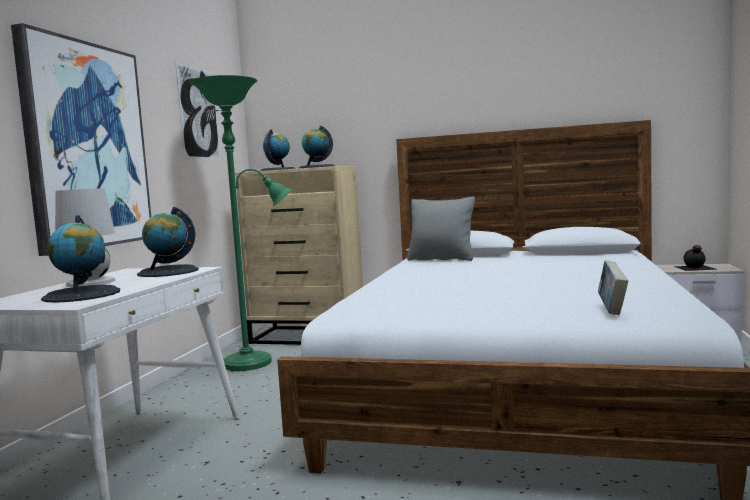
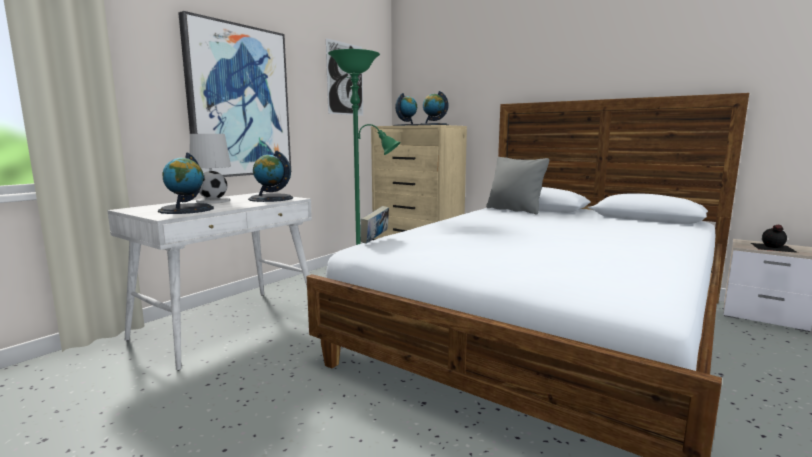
camera: 20 degrees right, 5 degrees up
(612, 309) = (581, 281): book -> book (375, 240)

